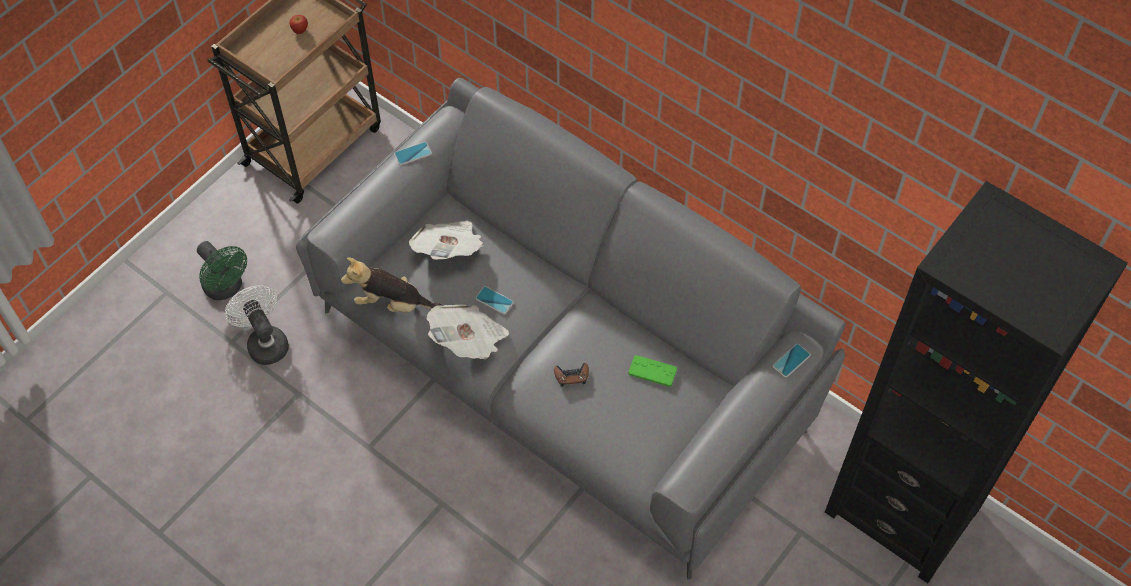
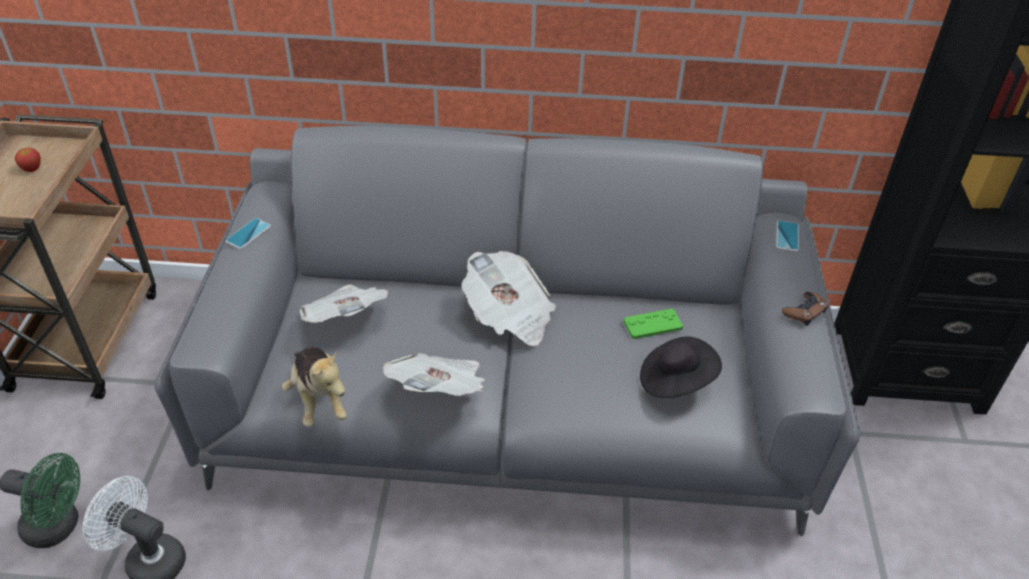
camera: 35 degrees left, 15 degrees down
(392, 303) = (319, 399): plush toy -> plush toy turned 90 degrees counterclockwise
(494, 300) = (435, 340): phone -> none
(559, 308) = (509, 316): none -> newspaper
(571, 376) = (578, 368): brown game controller -> brown game controller (804, 311)
(628, 423) = (675, 381): none -> black hat

